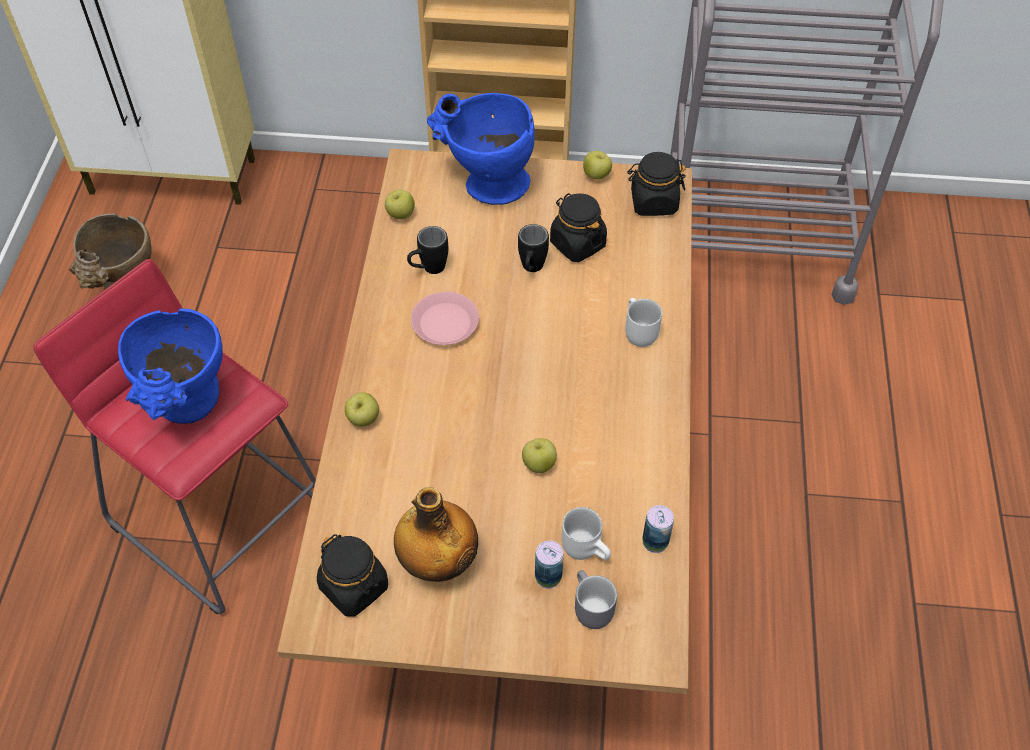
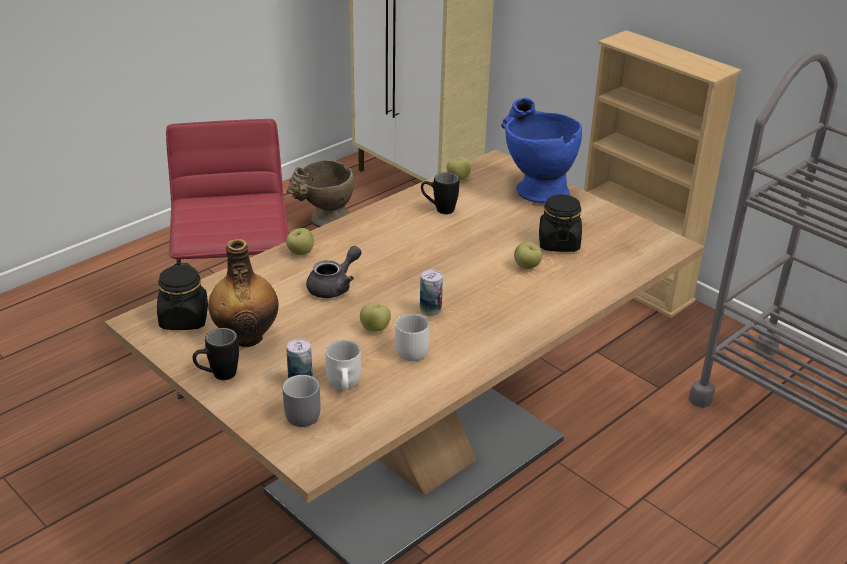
camera: 40 degrees right, 20 degrees down
(188, 407) = (229, 217): blue vase -> none
(445, 323) = (414, 237): pink plate -> none
(445, 439) = (334, 287): none -> grey teapot
(531, 270) = (507, 240): black mug -> black mug (217, 376)
(596, 175) = (622, 218): apple -> apple (527, 267)
(636, 332) = (538, 303): white mug -> white mug (411, 349)
(653, 202) = (647, 249): black jar -> none
(655, 542) = (395, 408): can -> can (430, 310)

